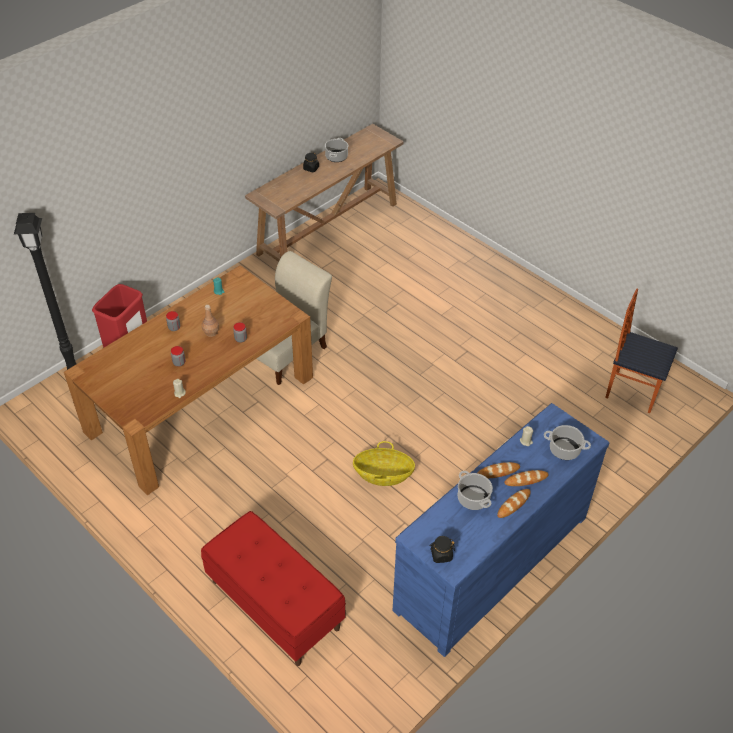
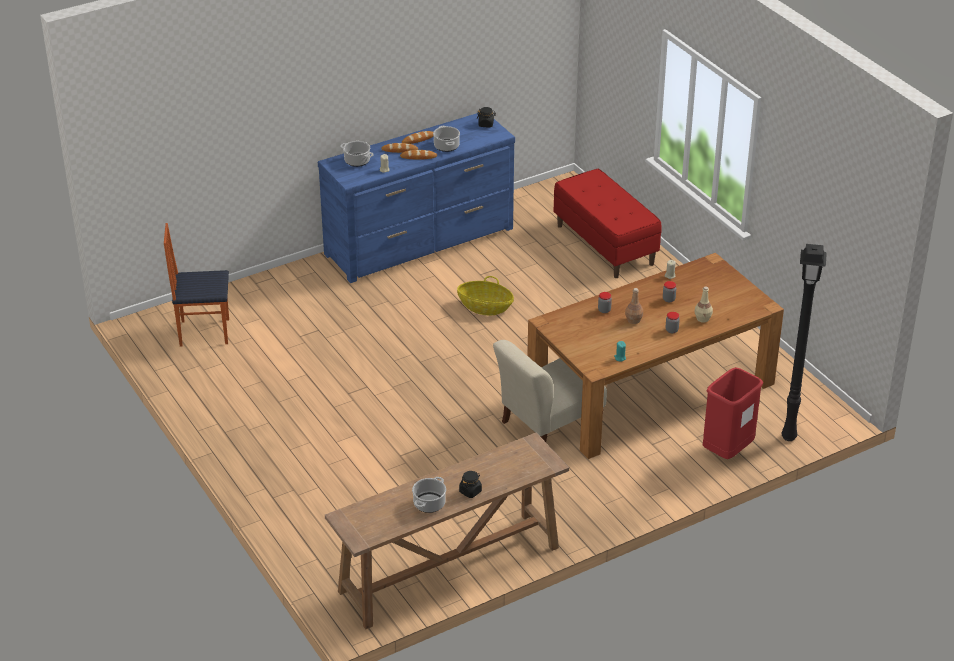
camera: 165 degrees left, 10 degrees down
(144, 346) = (703, 318): none -> beige bottle
(632, 391) = (204, 332): chair -> chair turned 135 degrees clockwise

